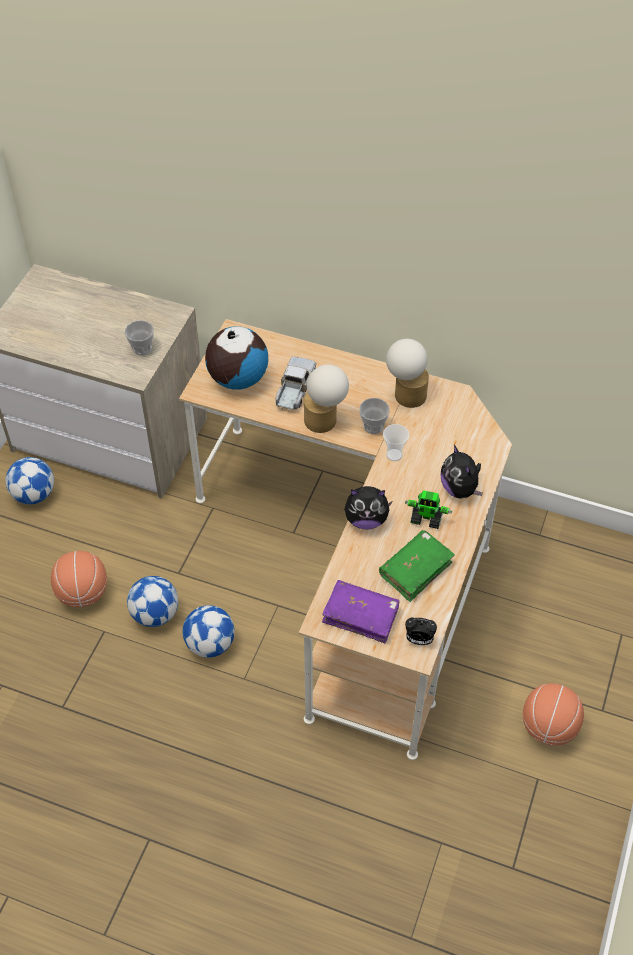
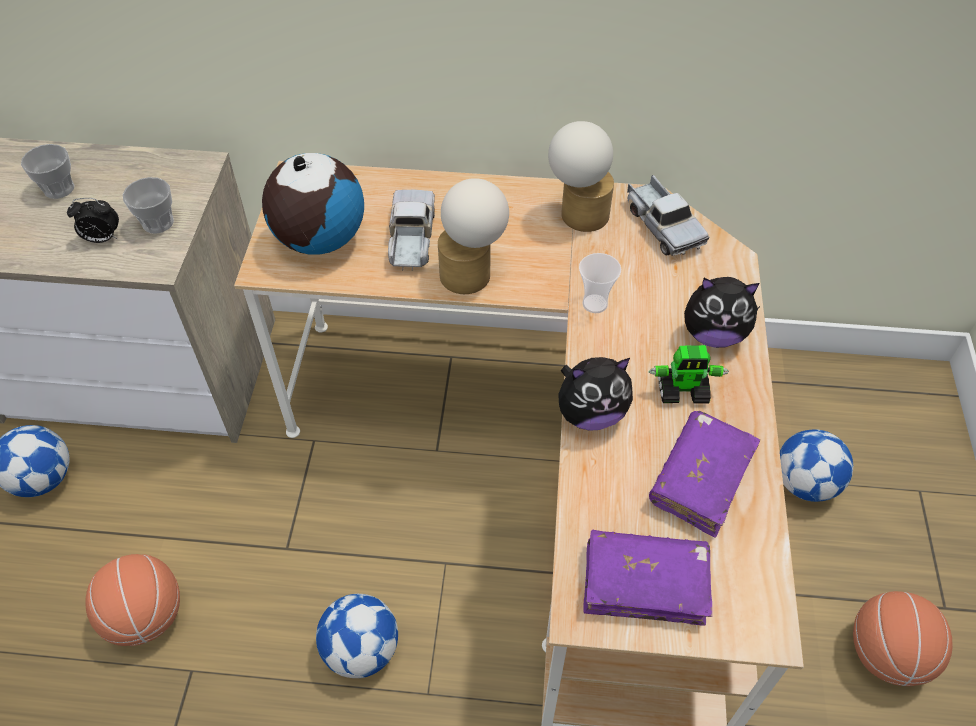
camera: 15 degrees left, 0 degrees up
(155, 614) = (266, 622): football -> football (805, 483)
(373, 426) = (547, 268): cup -> cup (59, 188)
(415, 570) = (701, 479): green book -> purple book
(419, 640) = (758, 604): alarm clock -> alarm clock (102, 239)
(458, 413) = (662, 225): none -> toy truck
(460, 489) = (713, 334): plush toy -> plush toy turned 45 degrees counterclockwise

